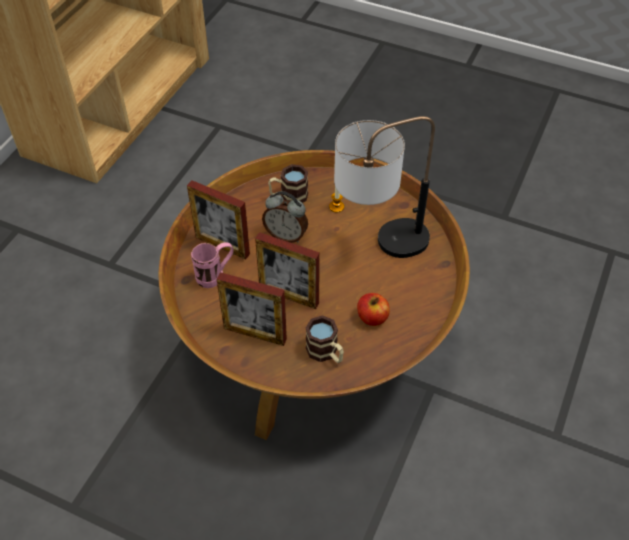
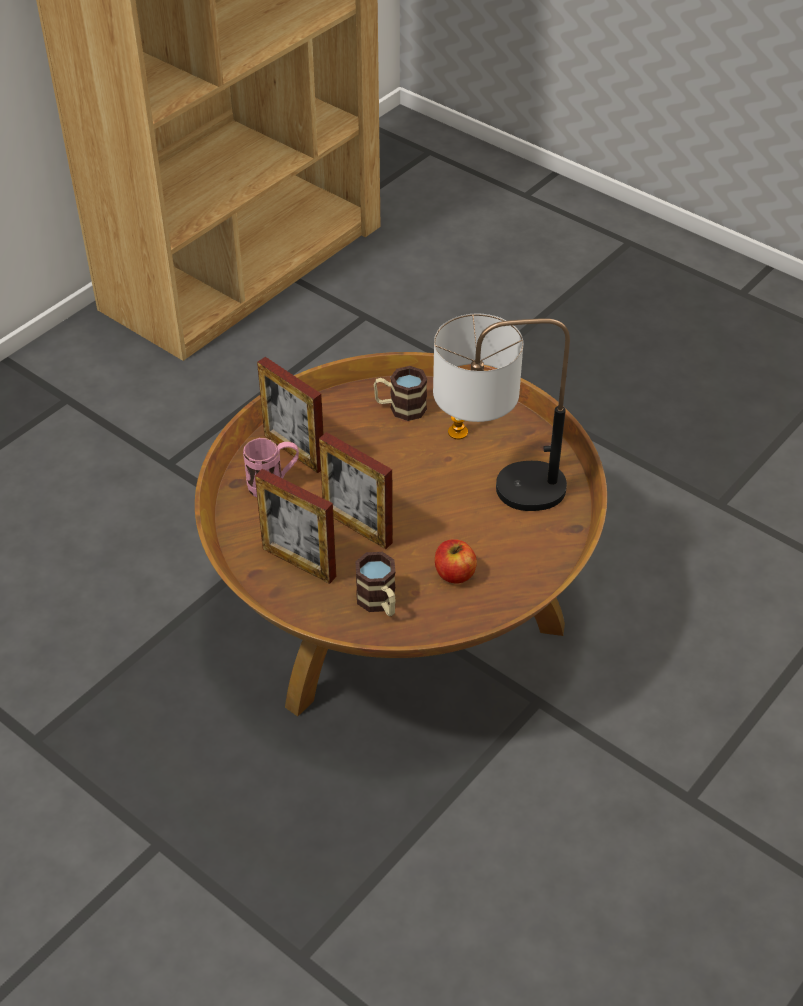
camera: 15 degrees right, 5 degrees down
(286, 235) = (380, 454): alarm clock -> none

